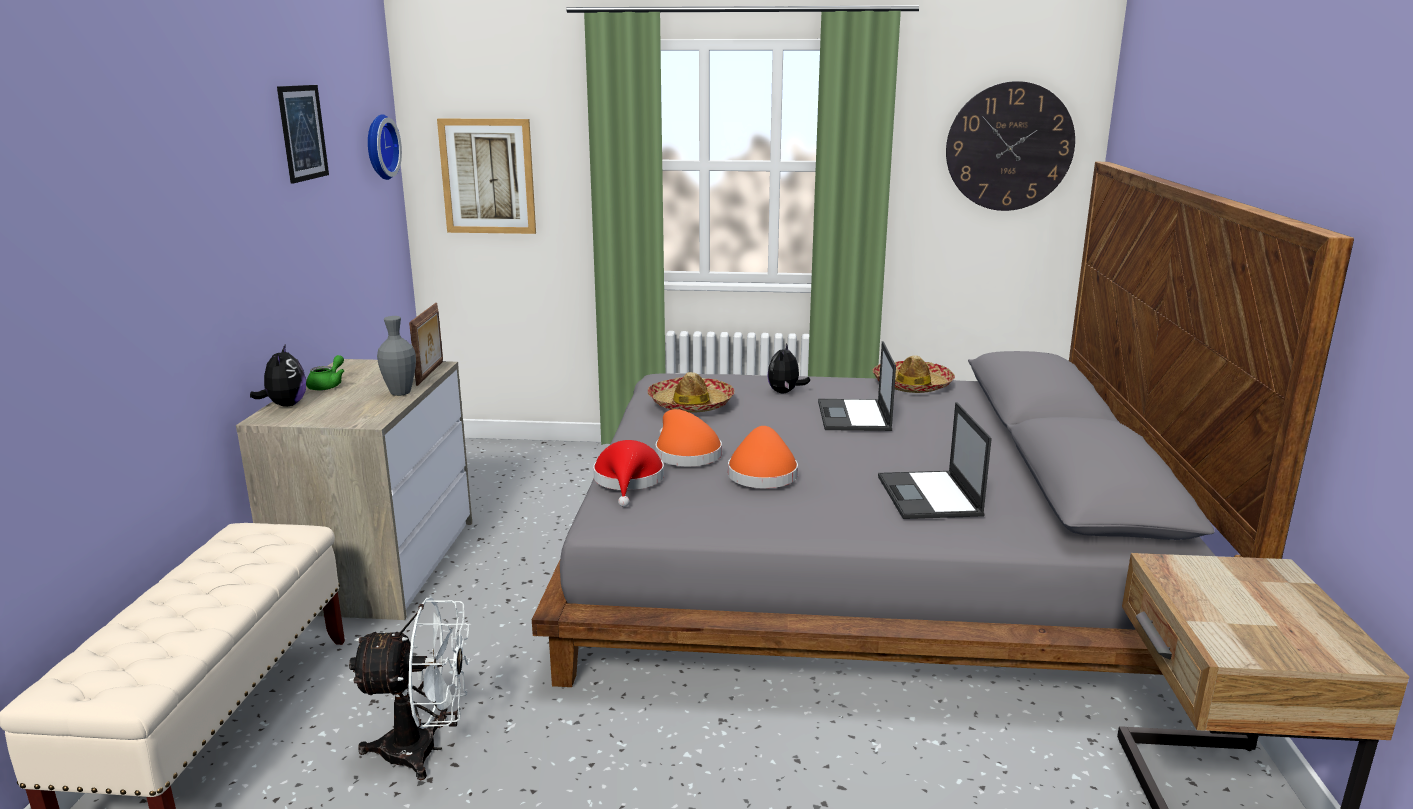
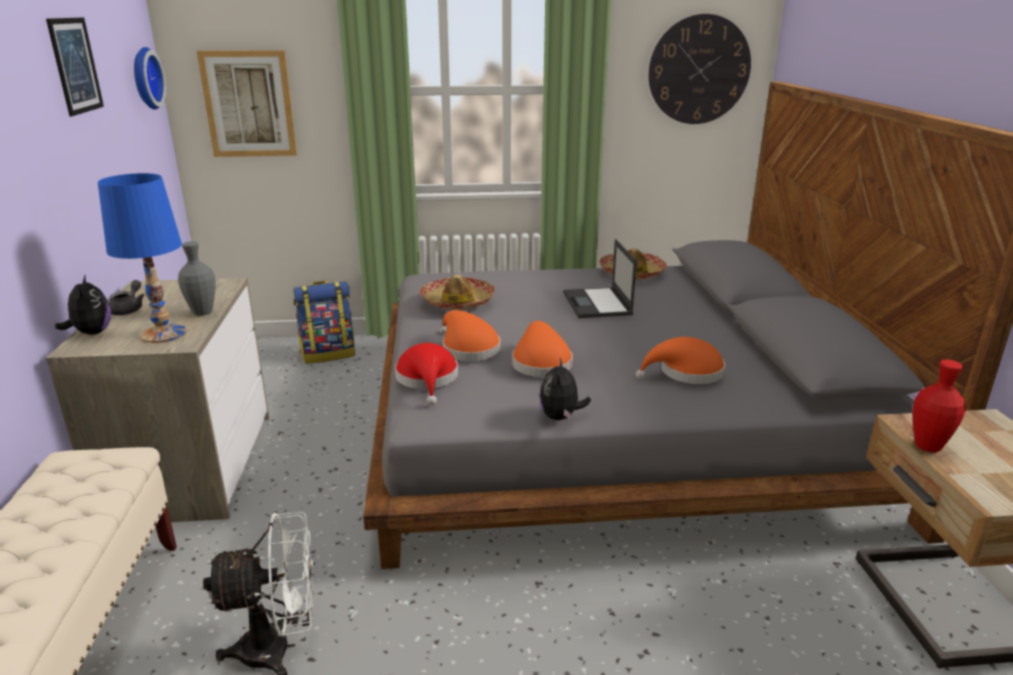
camera: 10 degrees left, 5 degrees up
(328, 385) = (129, 309): green teapot -> grey teapot
(355, 410) = (164, 334): none -> blue table lamp
(431, 373) = (226, 290): picture frame -> none
(554, 461) = (328, 354): none -> backpack
(785, 392) = (532, 285): plush toy -> plush toy (561, 417)
(929, 496) = (686, 373): laptop -> orange hat
(1176, 590) = (927, 447): none -> red vase

